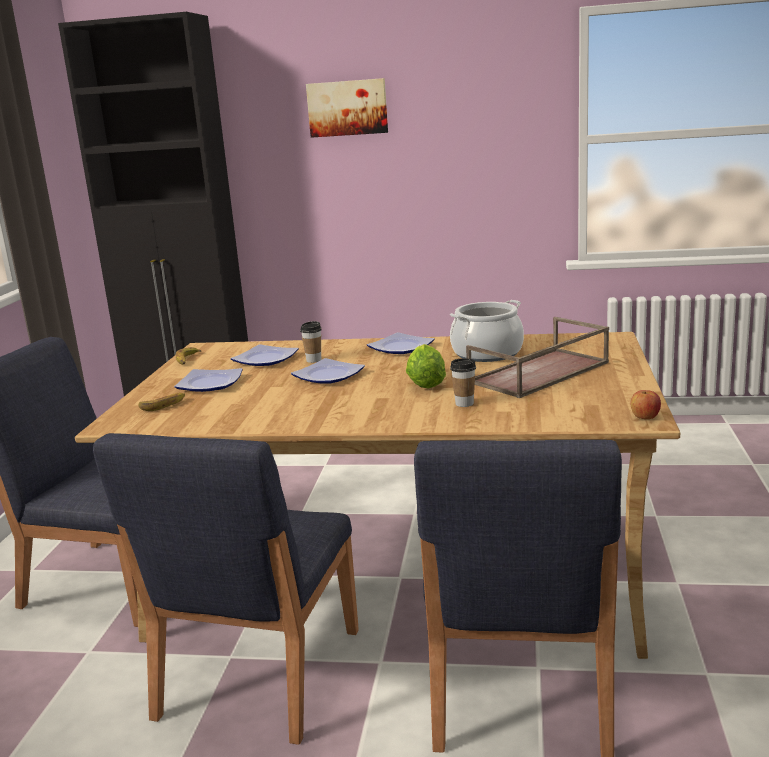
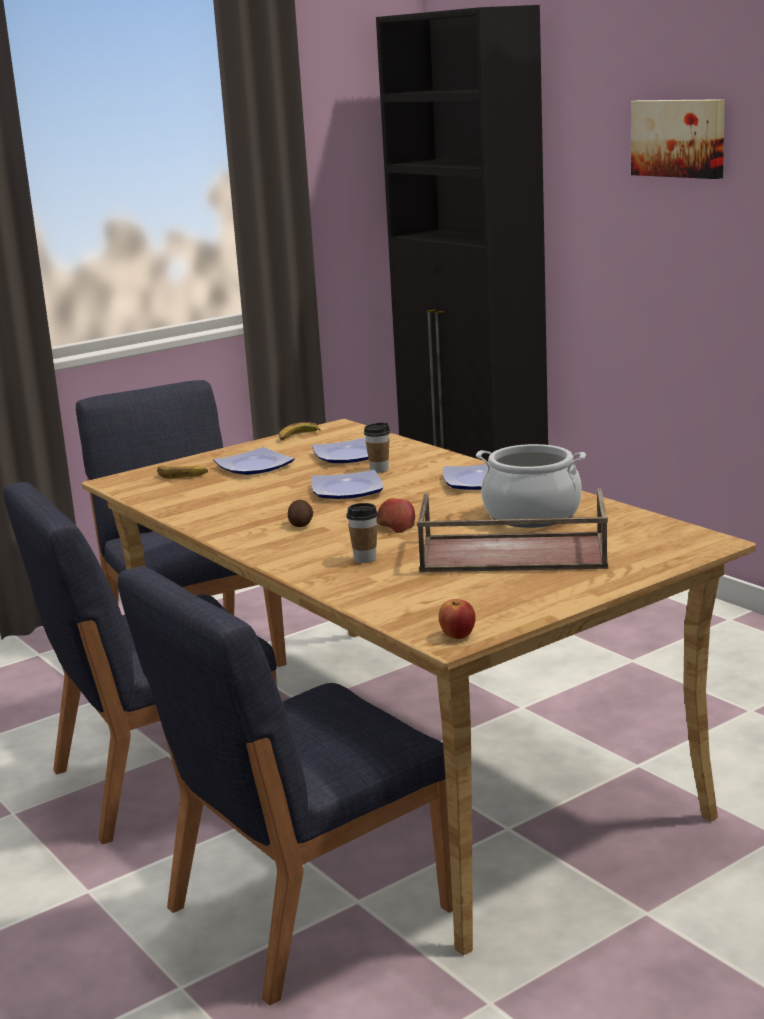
camera: 45 degrees right, 0 degrees up
(357, 401) = (300, 524): none -> potato
(425, 382) = (396, 526): lettuce -> apple

